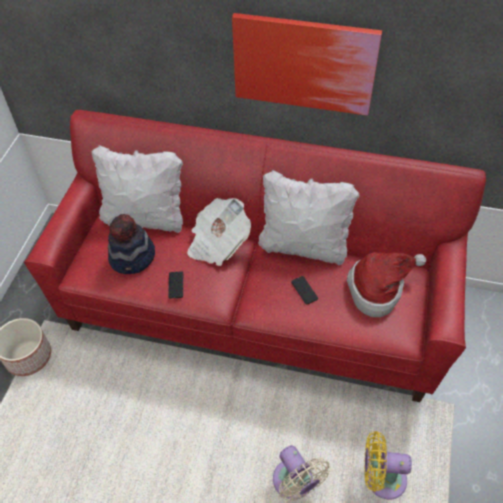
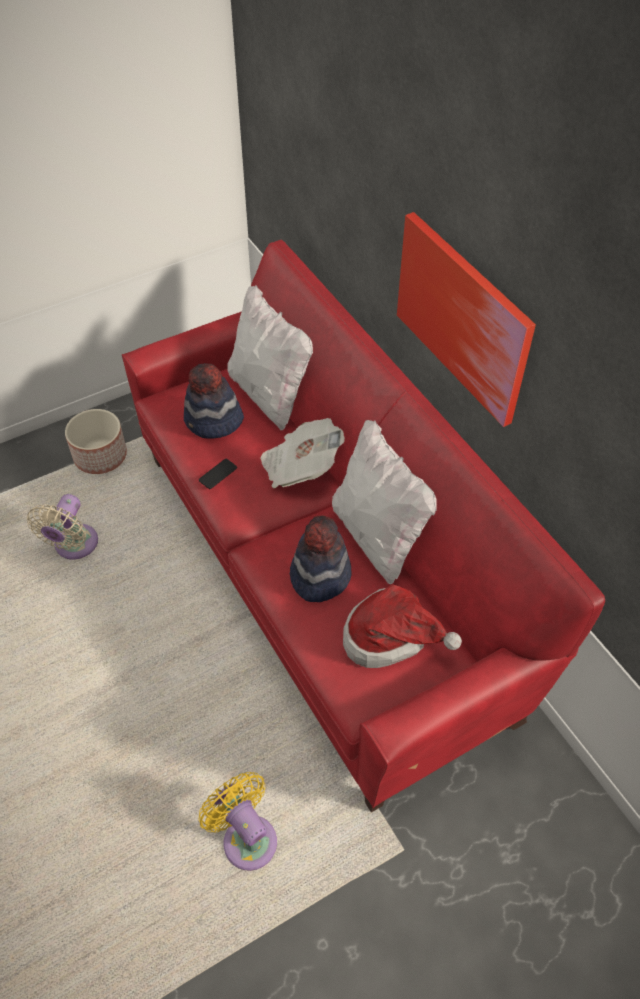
camera: 45 degrees right, 0 degrees up
(295, 484) = (170, 761): beige fan -> beige fan (74, 546)
(304, 290) = (319, 575): phone -> hat

